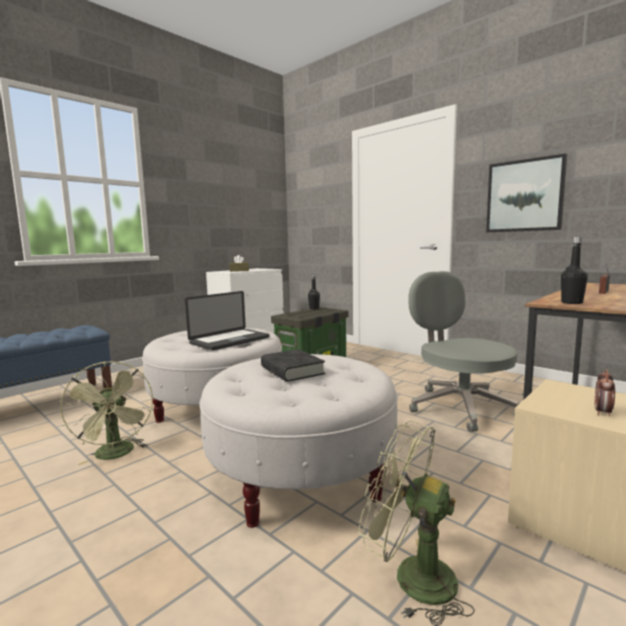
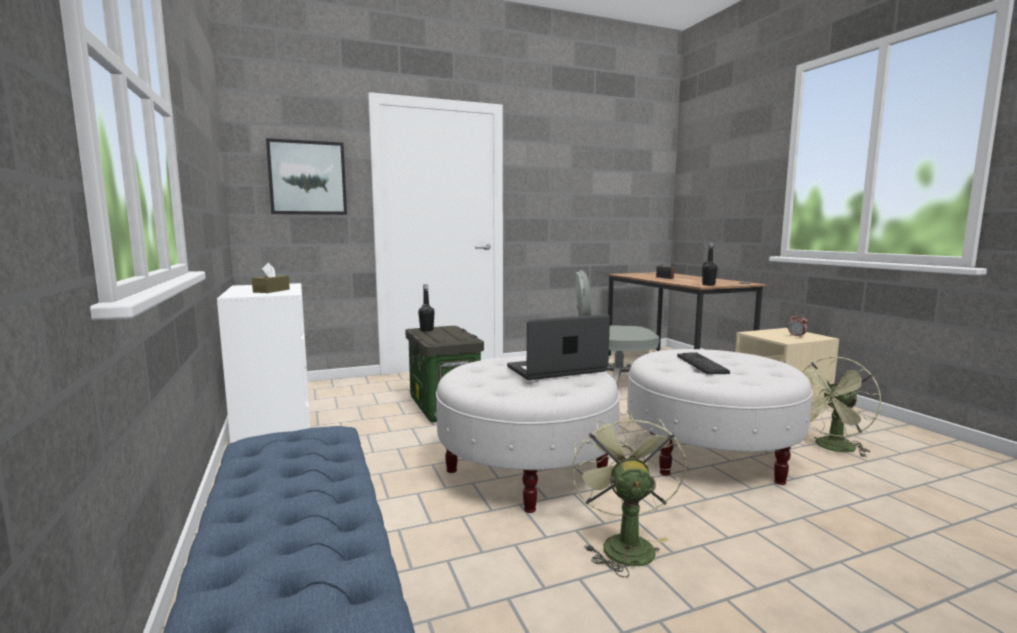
camera: 65 degrees left, 0 degrees up
(116, 455) = (623, 544): green fan -> green fan turned 90 degrees counterclockwise
(230, 340) = (556, 369): laptop -> laptop turned 90 degrees counterclockwise
(292, 370) = (701, 364): black book -> keyboard
(524, 196) = (562, 203): picture -> picture (307, 178)

